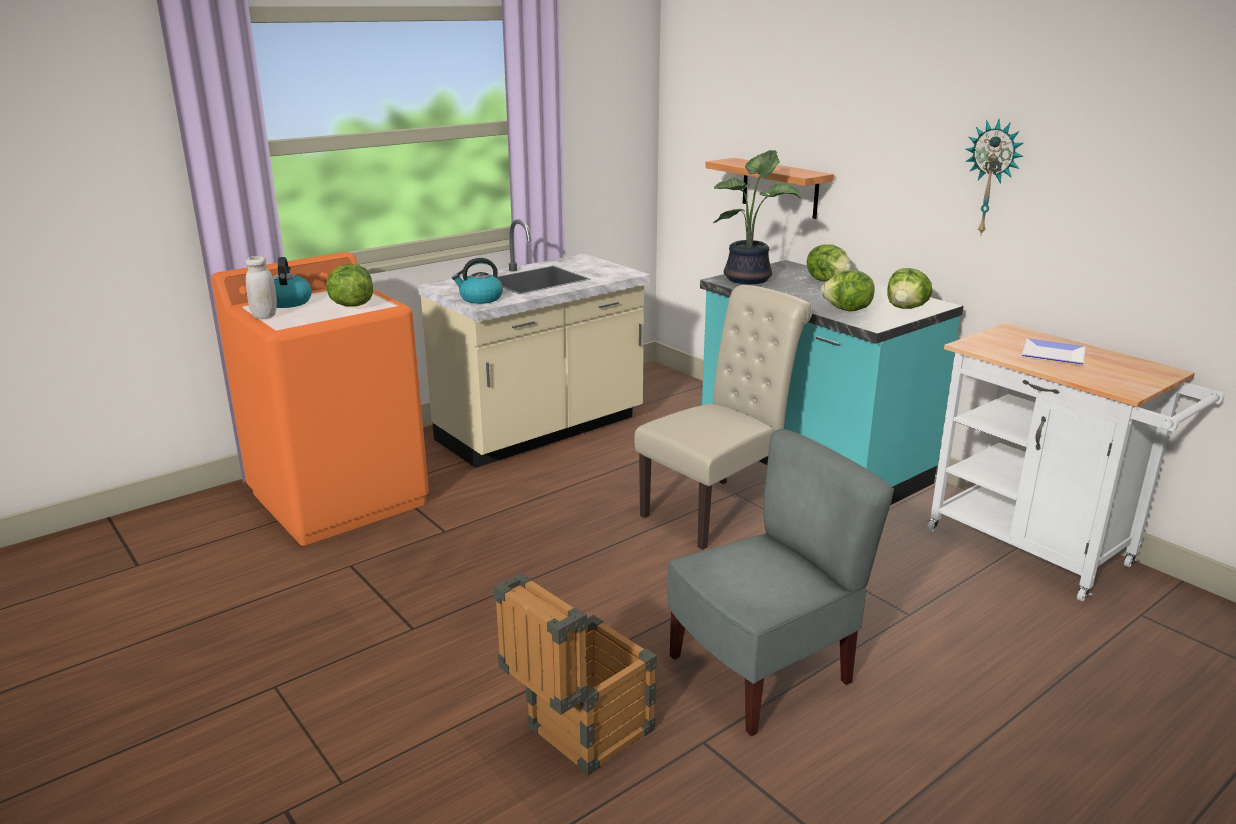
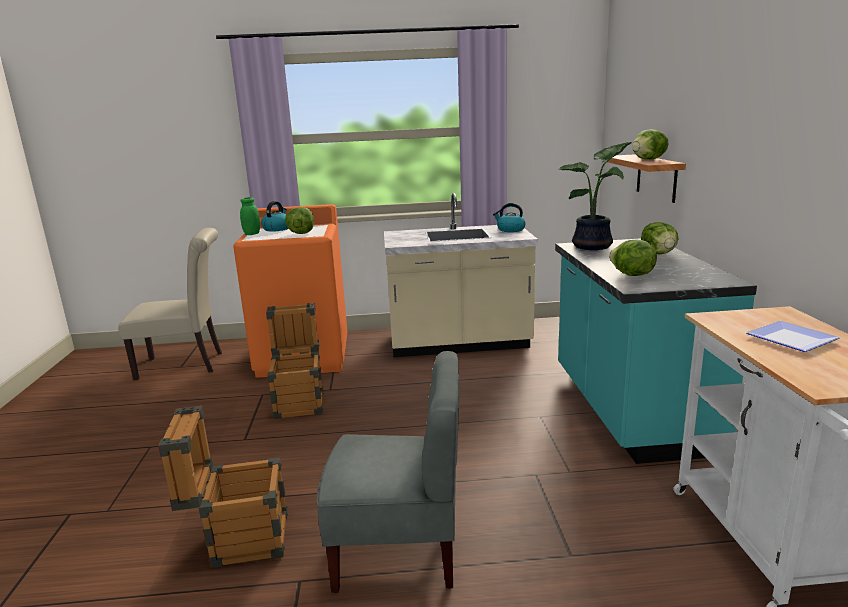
camera: 35 degrees right, 5 degrees down
(265, 316) = (252, 234): white jar -> green jar
(423, 558) = (300, 401): none -> crate
(480, 299) = (401, 241): kettle -> kettle (510, 230)
(718, 509) = (514, 423): beige chair -> beige chair (186, 365)
(906, 308) = (691, 280): lettuce -> lettuce (649, 159)
(992, 178) = (788, 159): wall clock -> none

